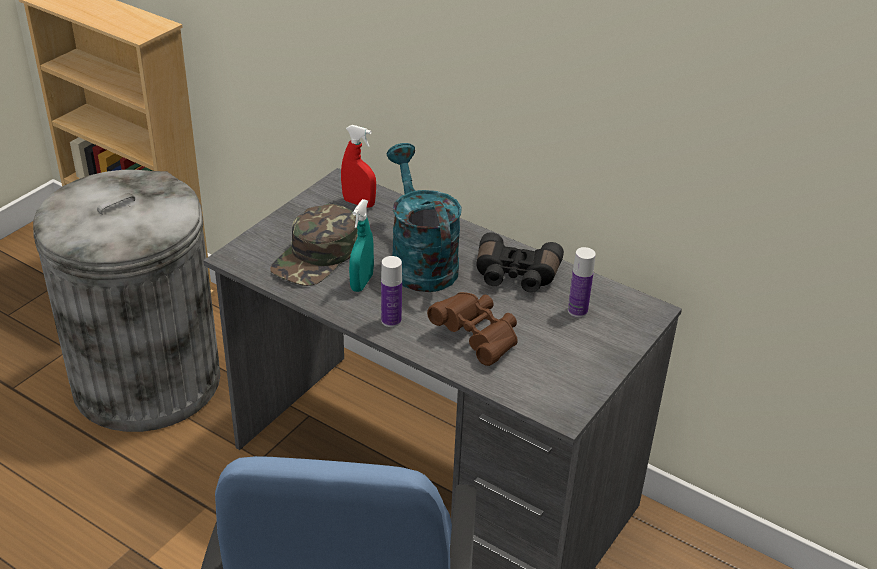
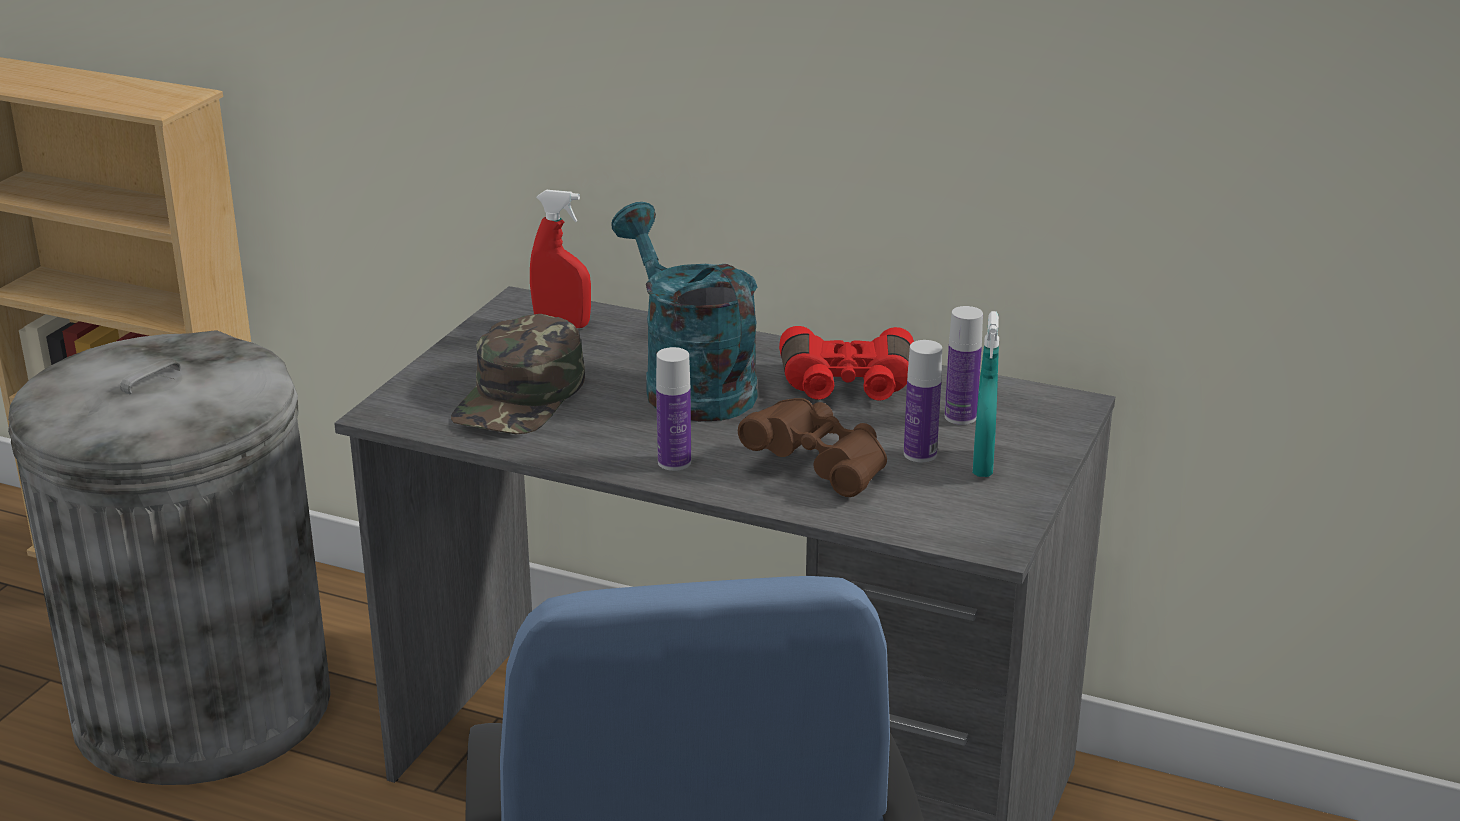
camera: 10 degrees left, 10 degrees down
(362, 283) = (607, 421): turquoise spray bottle -> turquoise spray bottle (982, 465)
(515, 276) = (846, 386): black binoculars -> red binoculars
(542, 336) = (920, 454): none -> bottle

